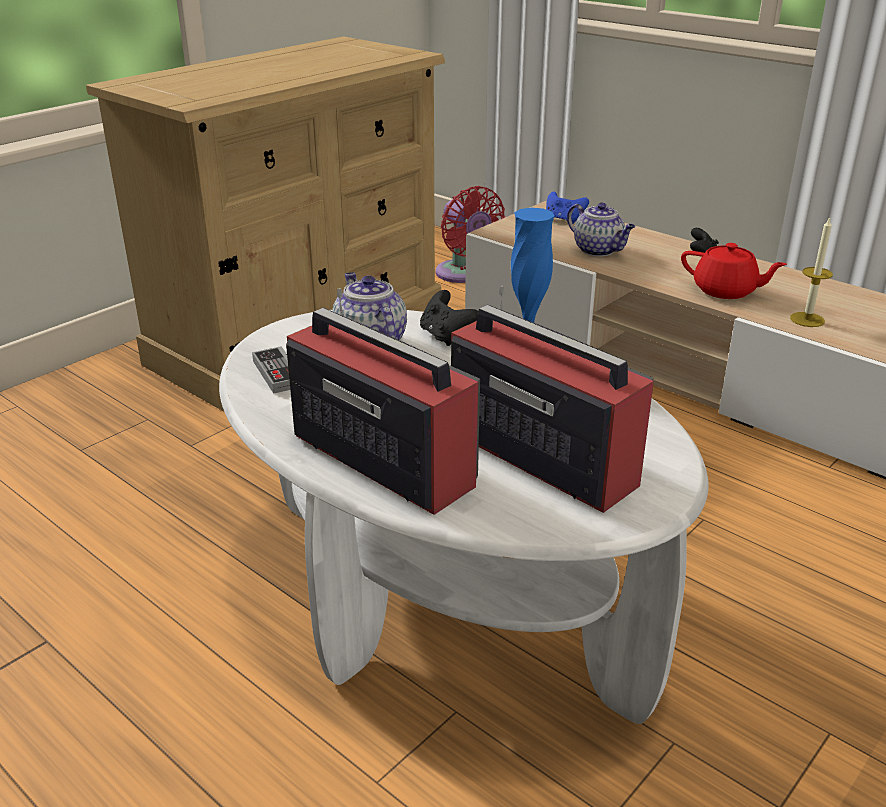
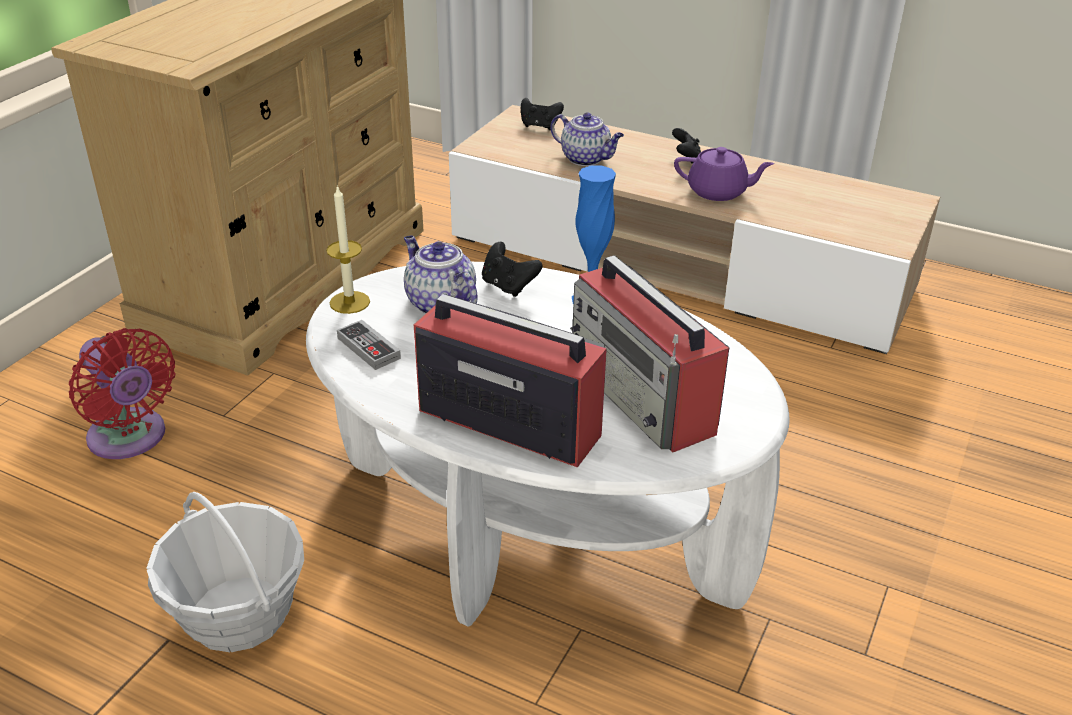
camera: 15 degrees left, 5 degrees up
(121, 629) = (238, 614): none -> basket
(464, 274) = (431, 185): red fan -> red fan (130, 439)
(540, 456) = (643, 397): radio -> radio turned 150 degrees counterclockwise
(564, 220) = (540, 126): blue game controller -> black game controller
(726, 291) = (718, 192): red teapot -> purple teapot
(807, 319) = (798, 214): candle -> candle (349, 302)

